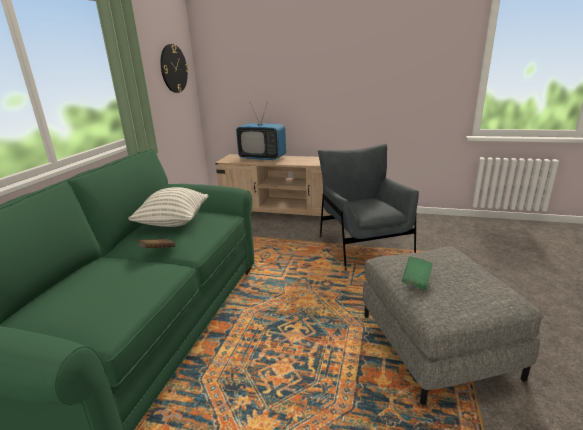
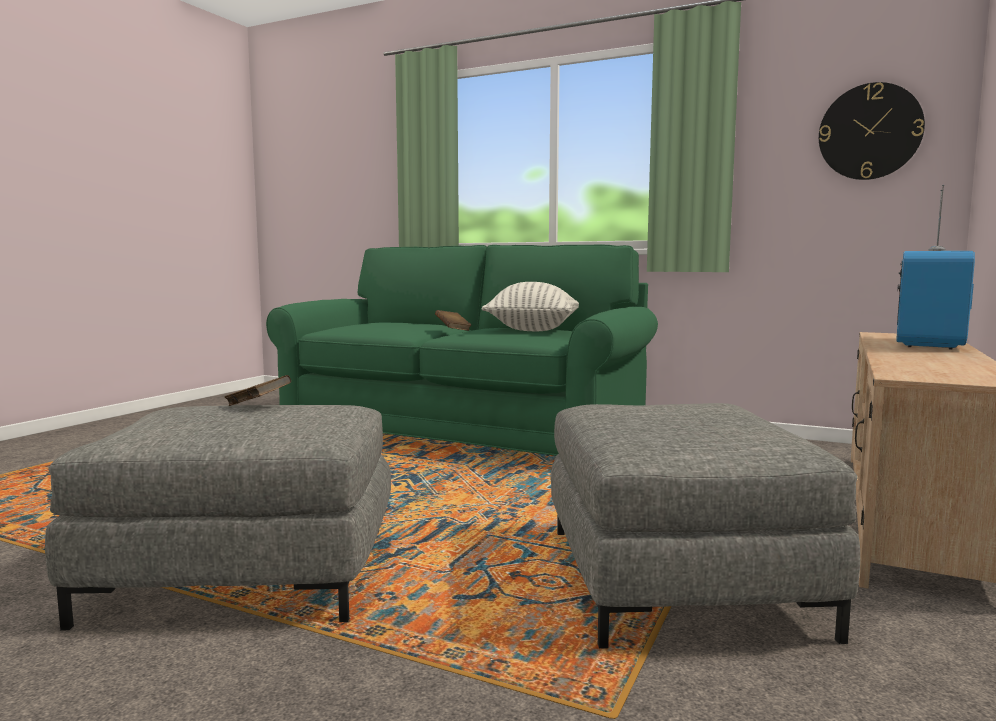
camera: 100 degrees right, 15 degrees down
(364, 246) = (680, 580): grey armchair -> grey ottoman
(416, 280) = (258, 406): green book -> brown book

